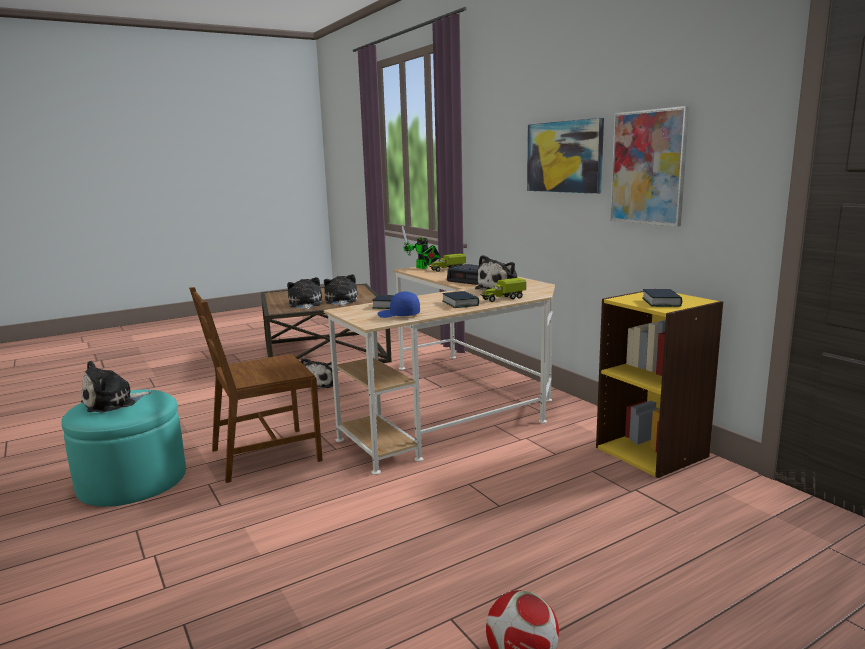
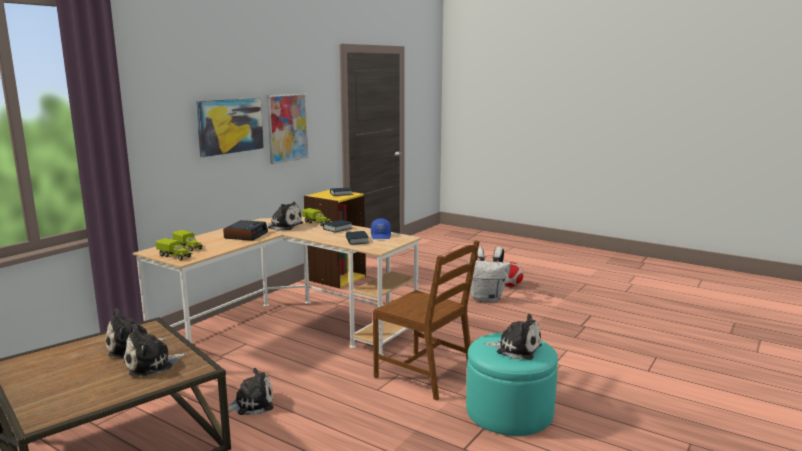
camera: 115 degrees left, 0 degrees up
(423, 268) = (175, 256): toy robot -> toy truck
(456, 583) = (486, 299): none -> white backpack

